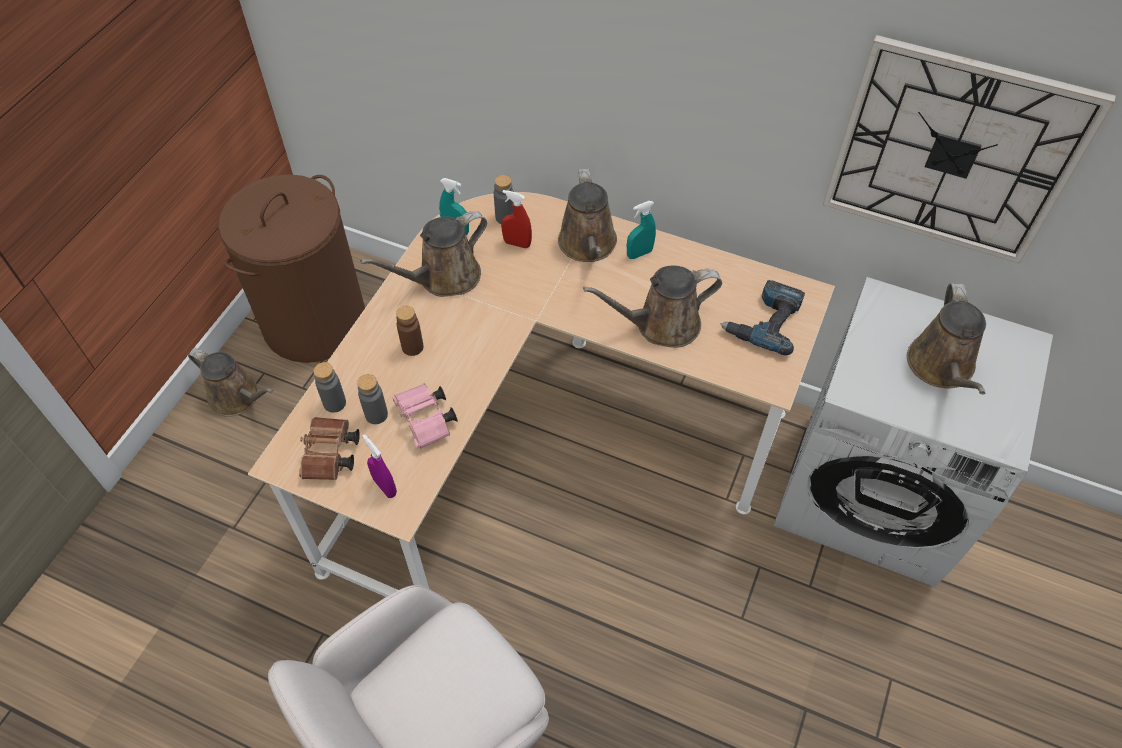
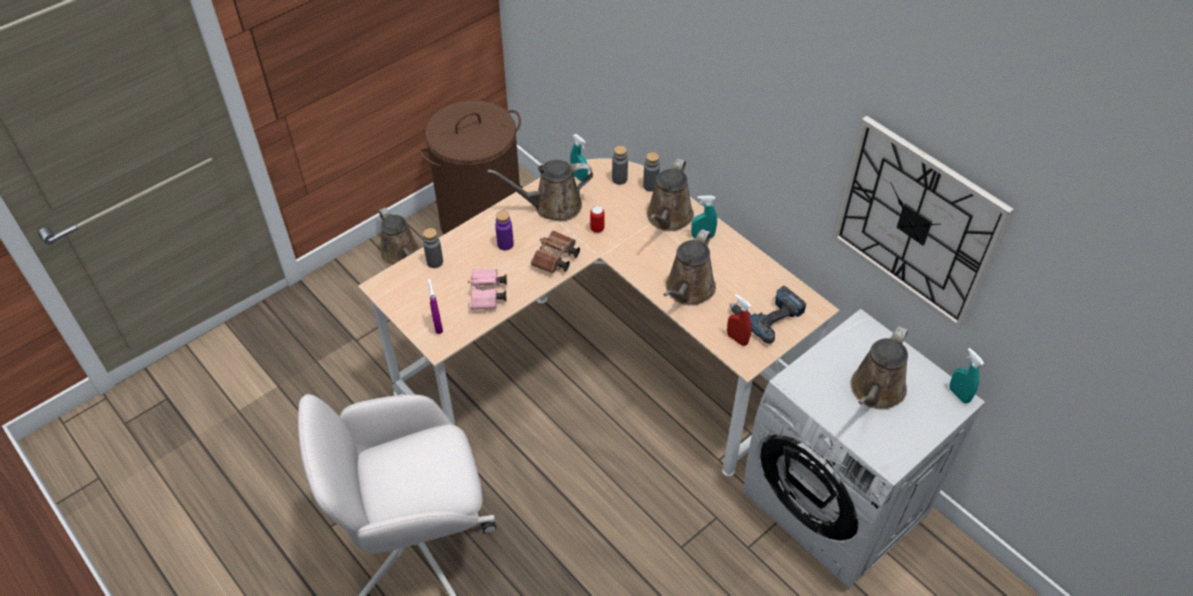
camera: 25 degrees right, 5 degrees down
(330, 456) = (414, 294): brown binoculars -> brown binoculars (555, 260)
(376, 414) = (457, 279): grey bottle -> grey bottle (650, 186)
(412, 347) = (505, 244): brown bottle -> purple bottle
(513, 287) = (597, 229): none -> can
(517, 243) = (617, 200): red spray bottle -> red spray bottle (737, 339)
(661, 325) = (688, 291): brown watering can -> brown watering can turned 75 degrees counterclockwise
(1024, 337) = (958, 395): none -> turquoise spray bottle

